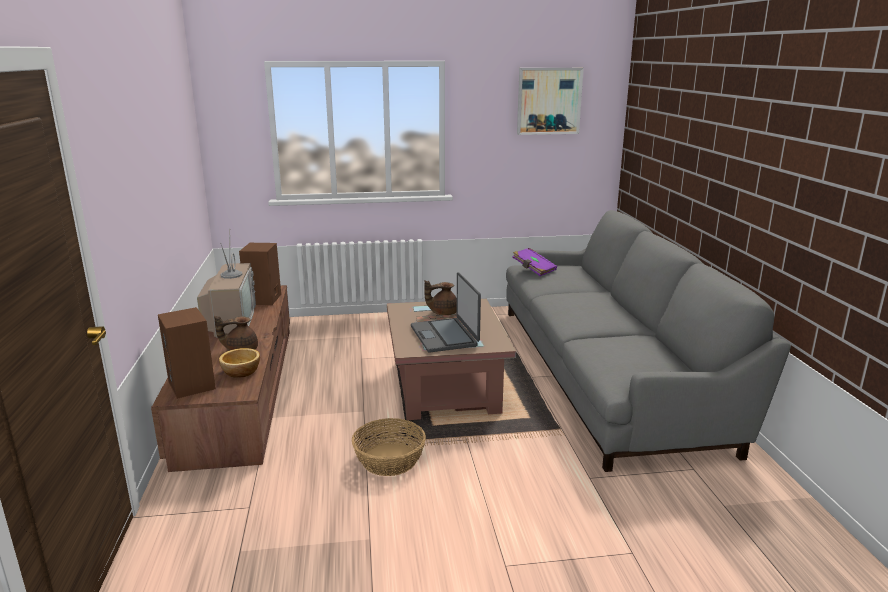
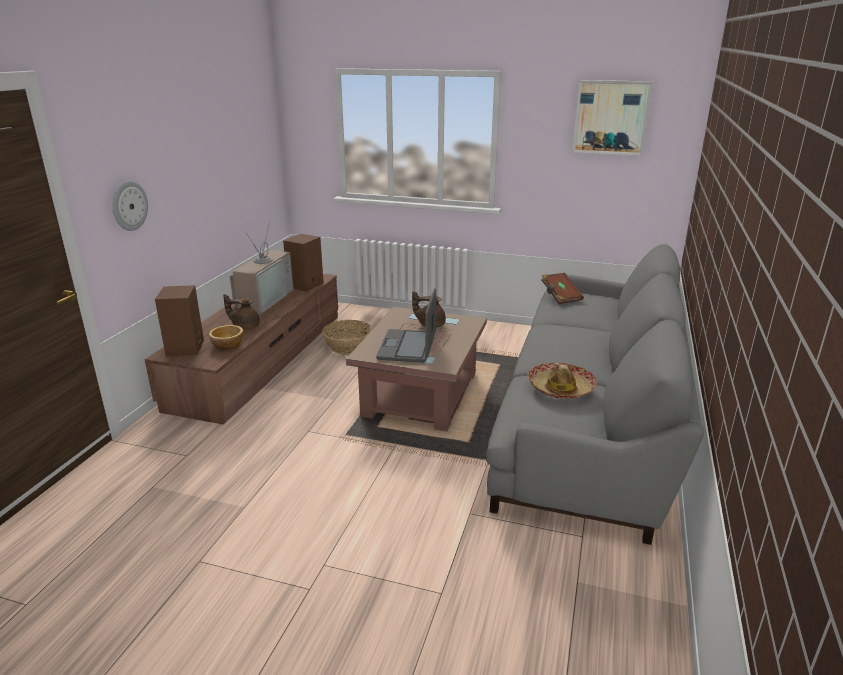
camera: 25 degrees right, 5 degrees up
(121, 218) = (129, 205): none -> wall clock
(389, 459) = (316, 447): basket -> basket (348, 345)
(533, 270) = (560, 296): purple book -> brown book
(621, 342) = (560, 388): none -> hat

